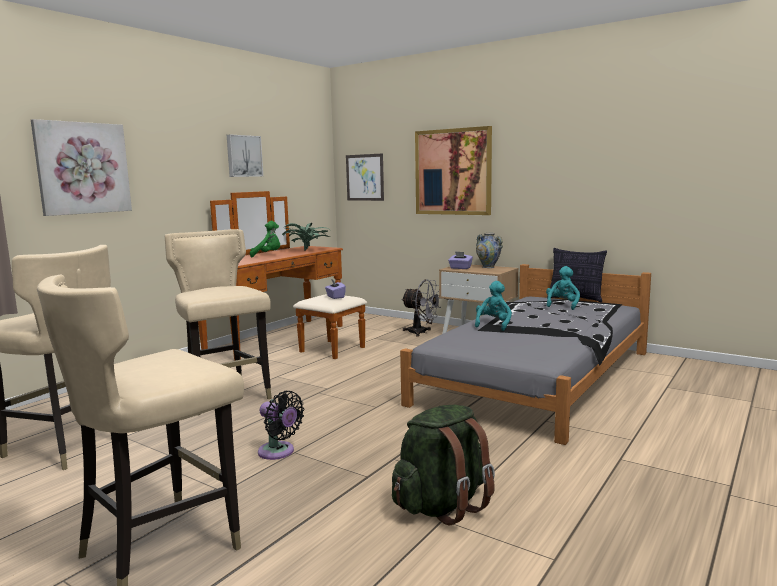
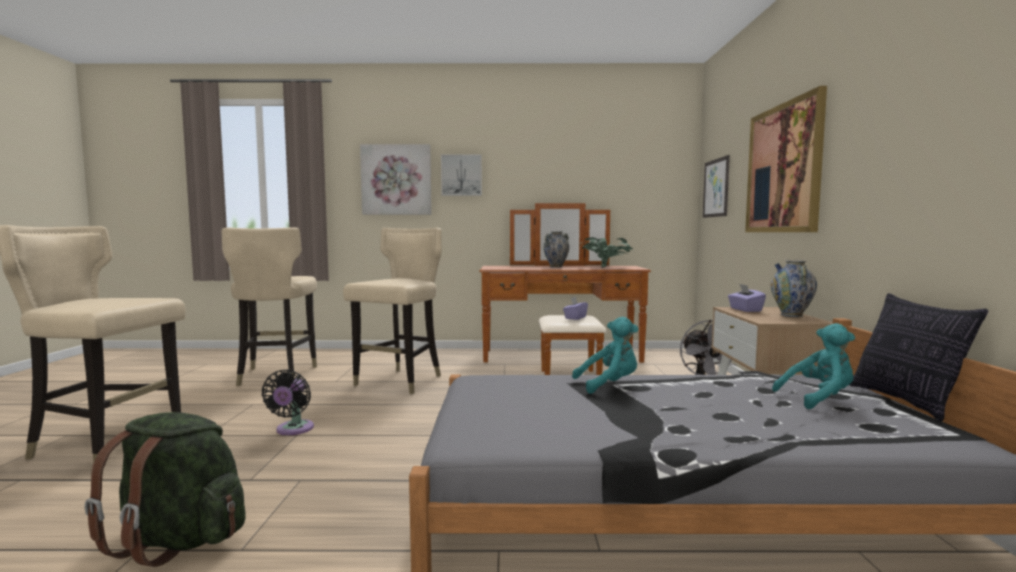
camera: 55 degrees right, 5 degrees down
(243, 156) = (560, 168): picture -> picture (461, 175)
(267, 255) = (556, 267): green plush toy -> vase

